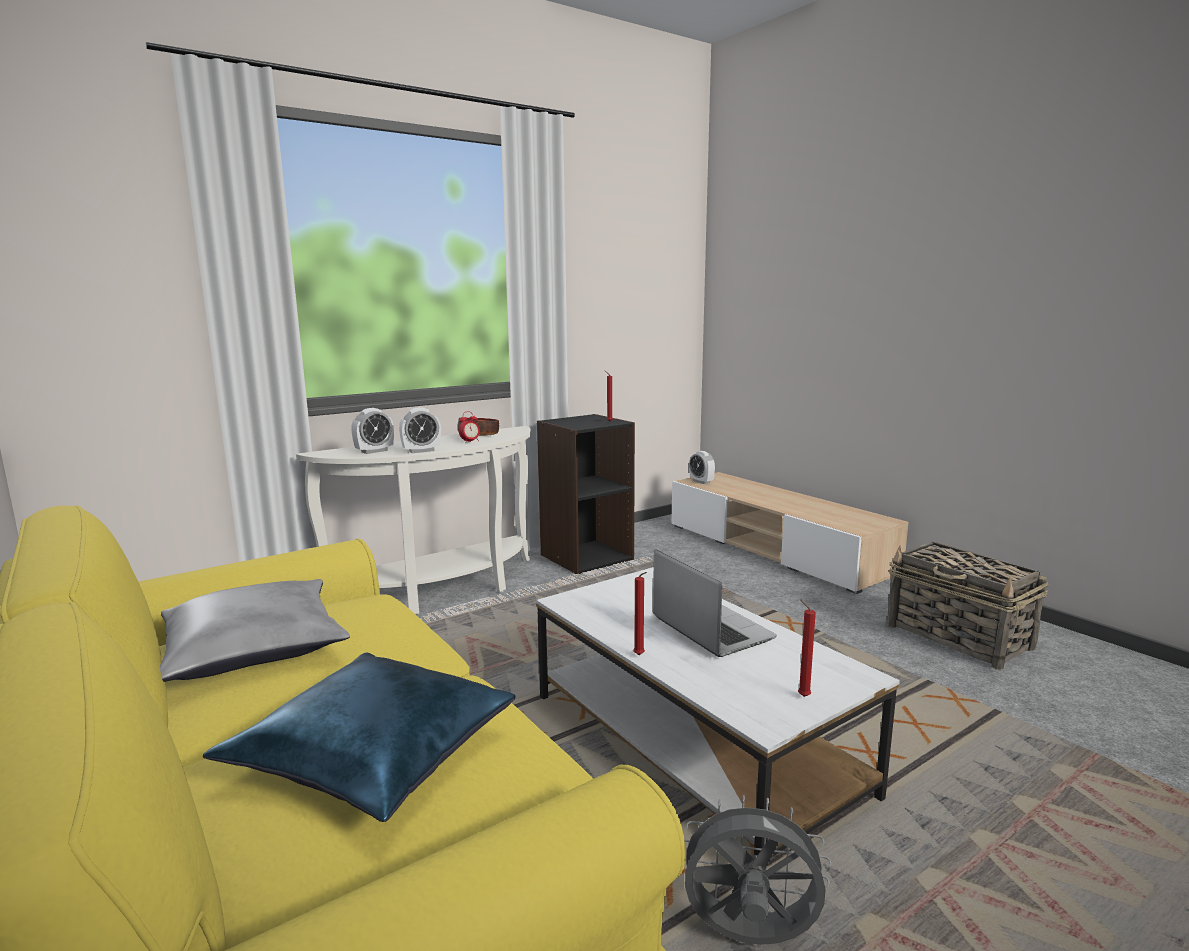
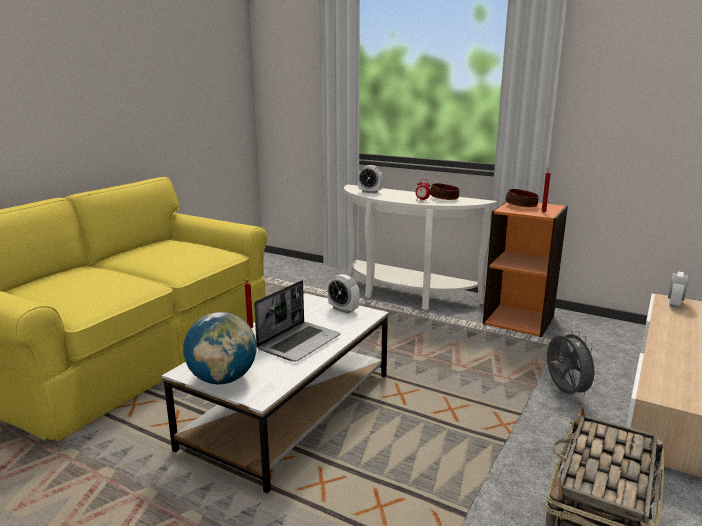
camera: 65 degrees right, 5 degrees up
(254, 647) = (166, 248): grey pillow -> none
(373, 753) = (88, 282): blue pillow -> none
(421, 451) = (383, 197): alarm clock -> alarm clock (343, 309)
(572, 421) = (521, 205): none -> bowl
(586, 556) = (519, 320): black bookcase -> orange bookcase
(749, 939) = (134, 453): grey fan -> grey fan (565, 392)
(802, 696) = (223, 379): red candle -> globe

